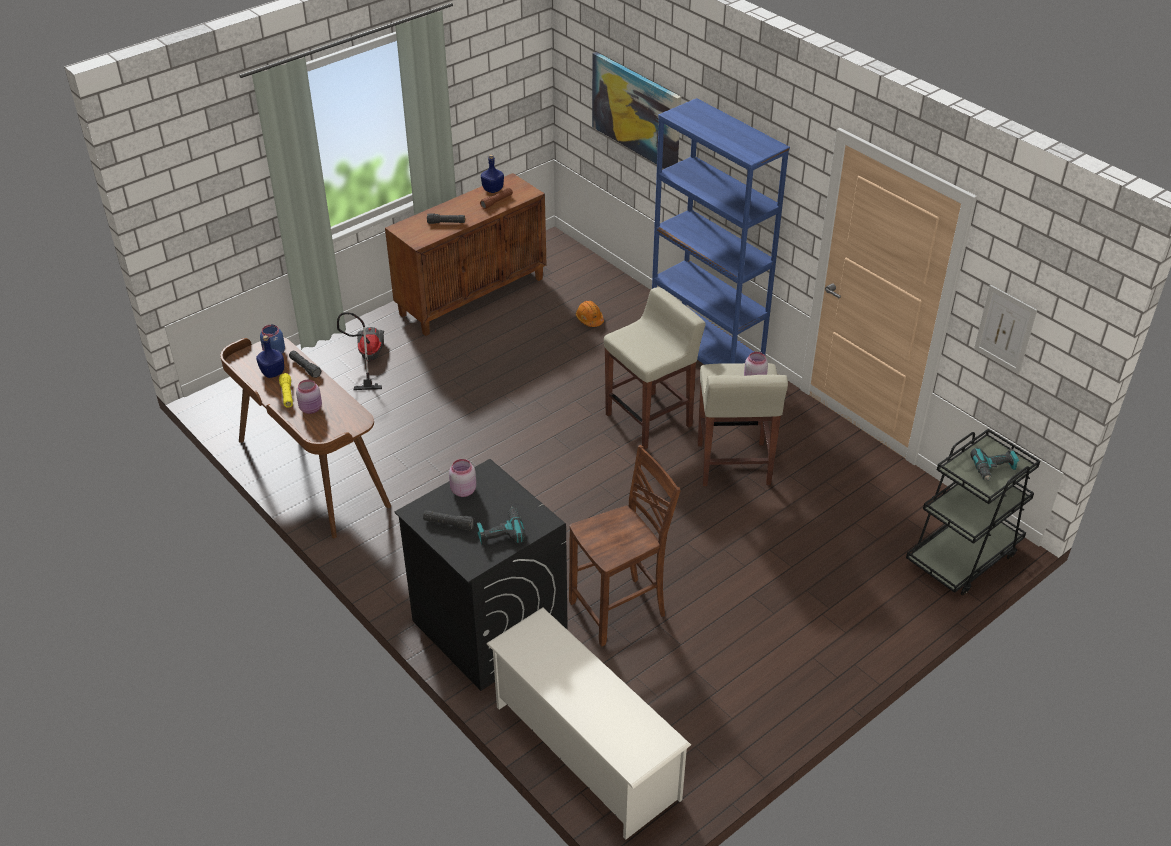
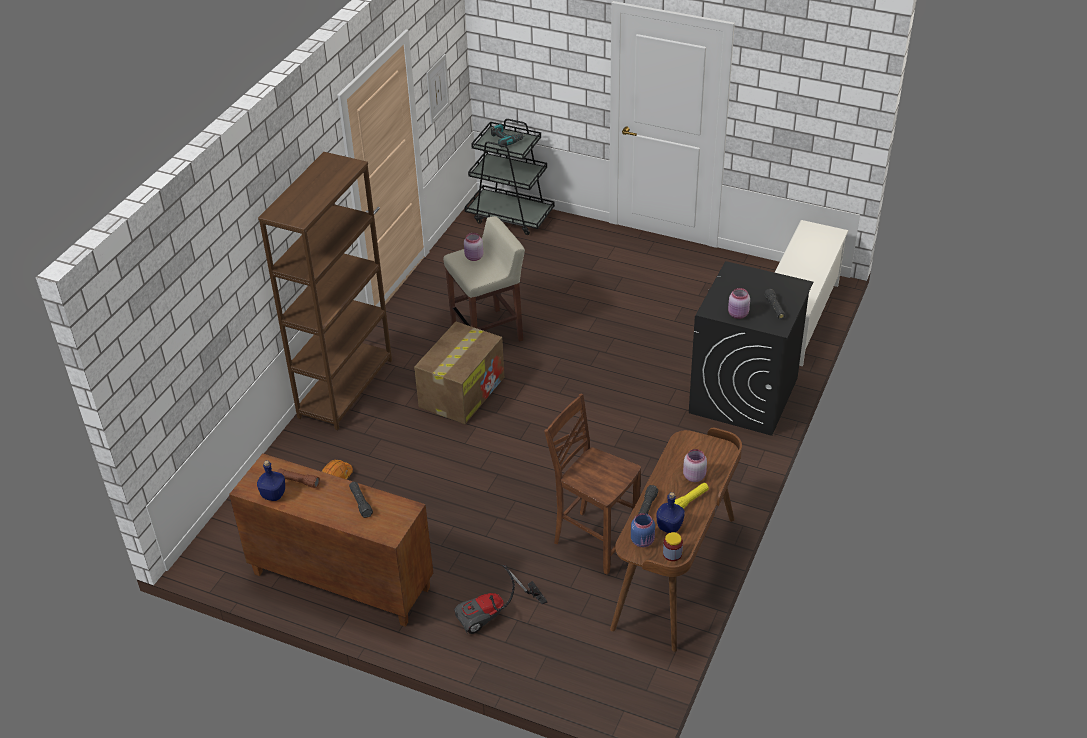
camera: 115 degrees left, 0 degrees up
(245, 363) = (672, 554): none -> jar
(500, 532) = (759, 283): power drill -> none
(620, 610) = (676, 341): brown chair -> brown chair (594, 540)
(636, 111) = (211, 315): picture -> none
(650, 420) = (462, 391): beige stool -> cardboard box
(706, 350) = (346, 388): blue bookcase -> brown bookcase

